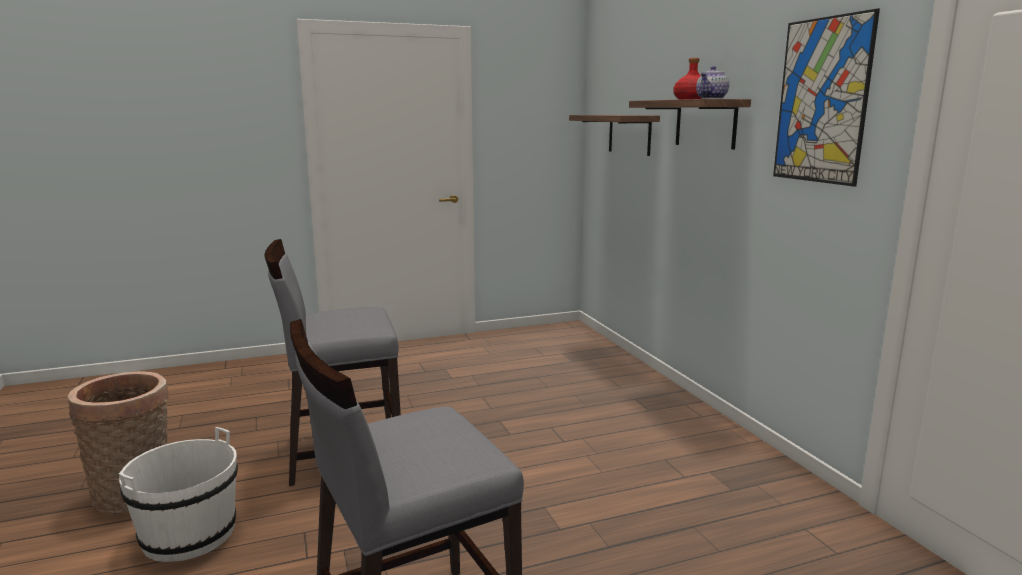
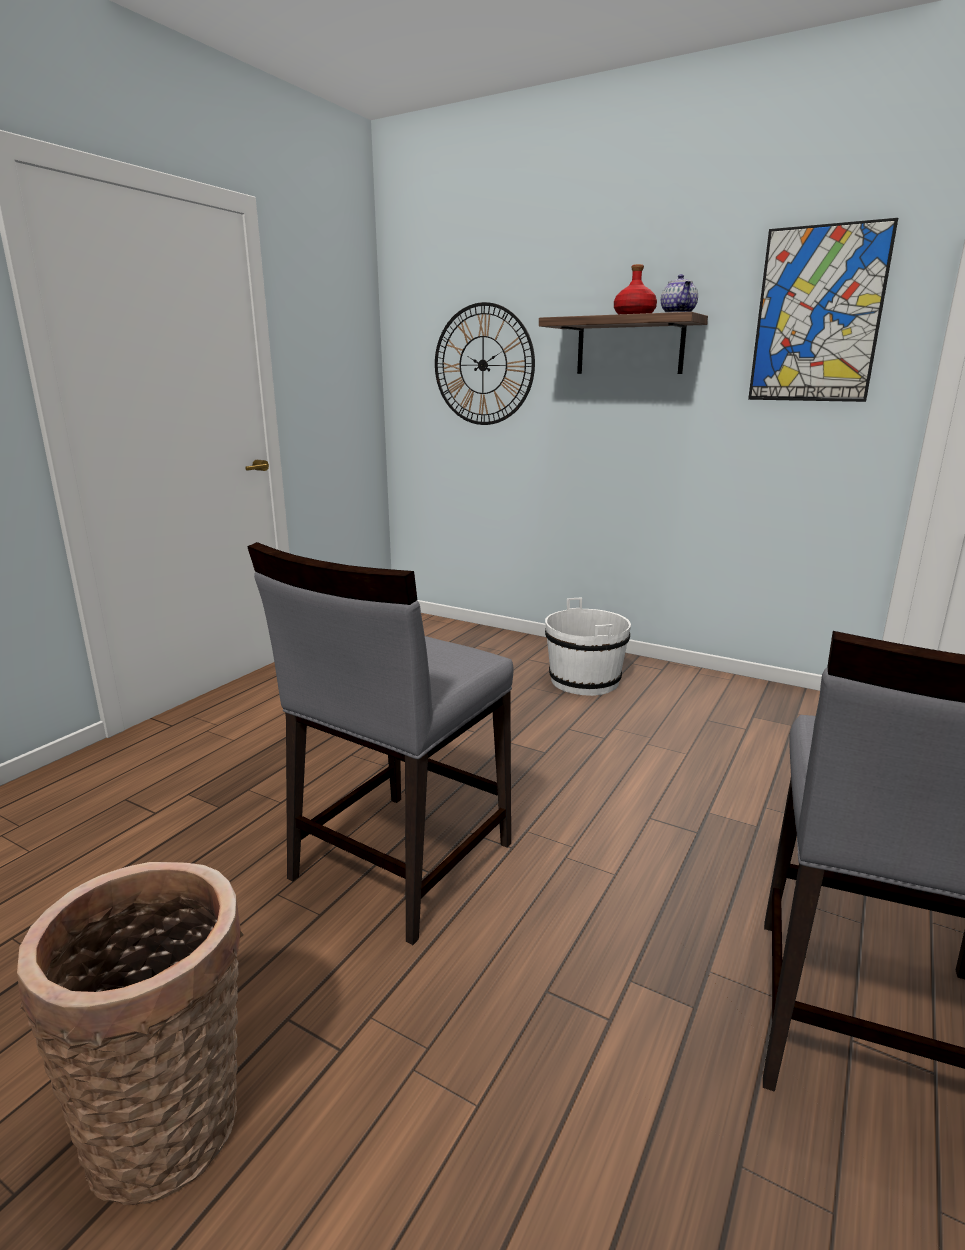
camera: 40 degrees left, 5 degrees up
(189, 534) = (397, 1111): white bucket -> white bucket (584, 681)
(629, 134) = (483, 365): shelf -> wall clock

